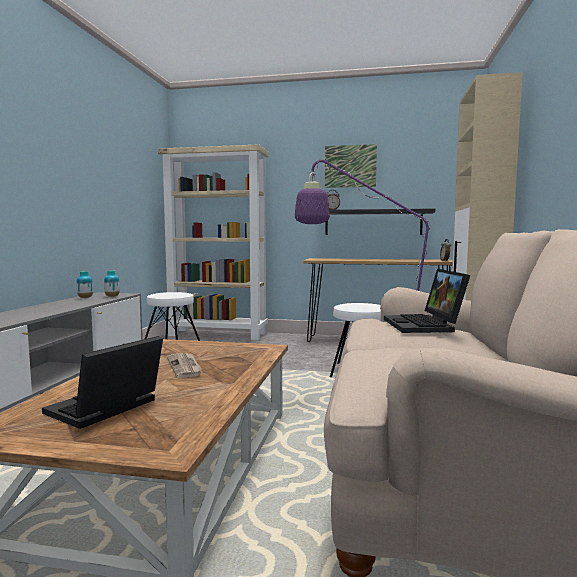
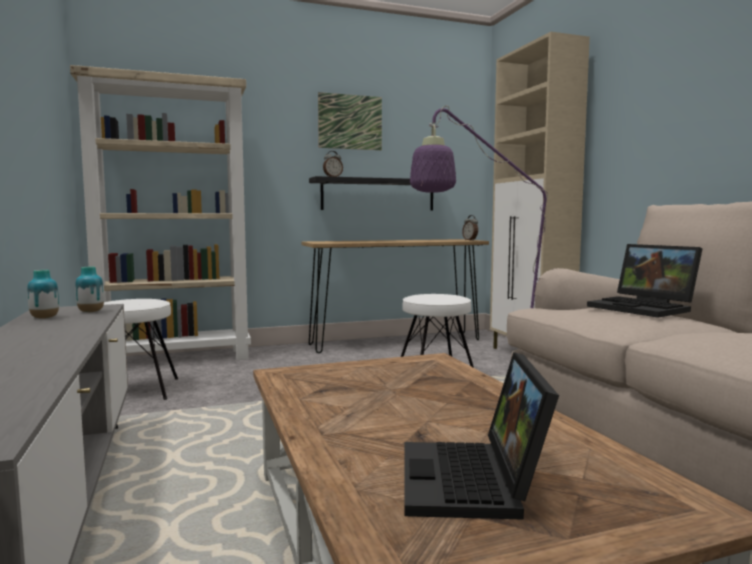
camera: 30 degrees left, 0 degrees up
(185, 367) = (406, 401): newspaper -> none

